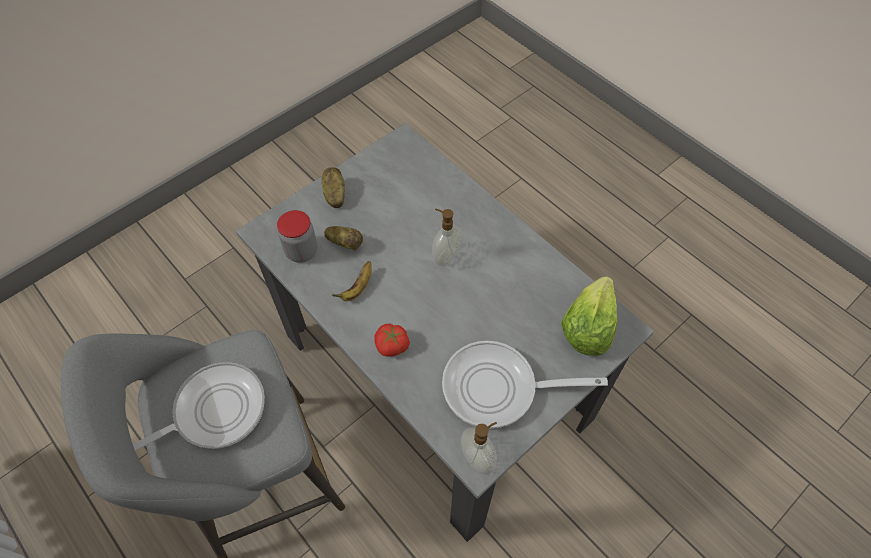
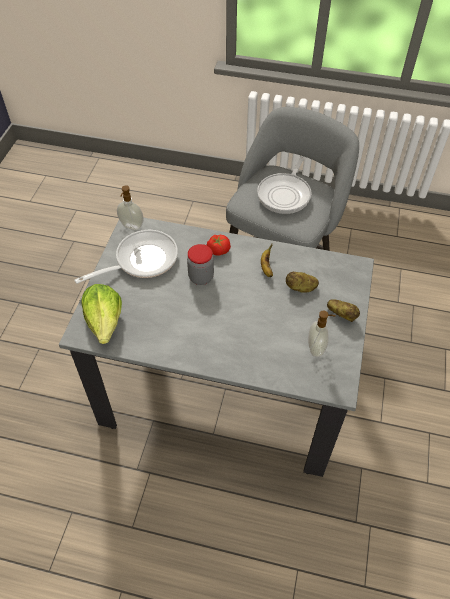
camera: 145 degrees right, 5 degrees down
(301, 251) = (321, 268): jar -> jar (201, 277)
(445, 256) = (230, 316): soap dispenser -> soap dispenser (316, 348)

